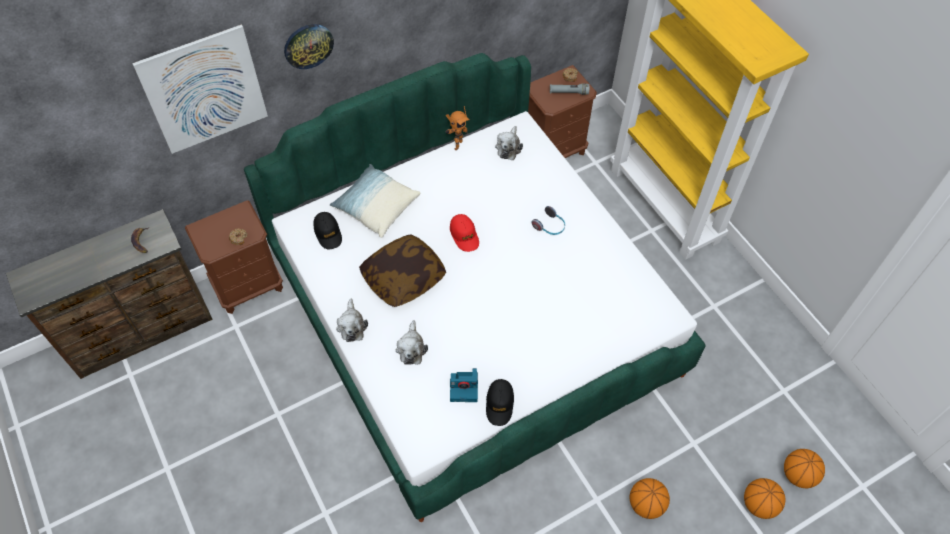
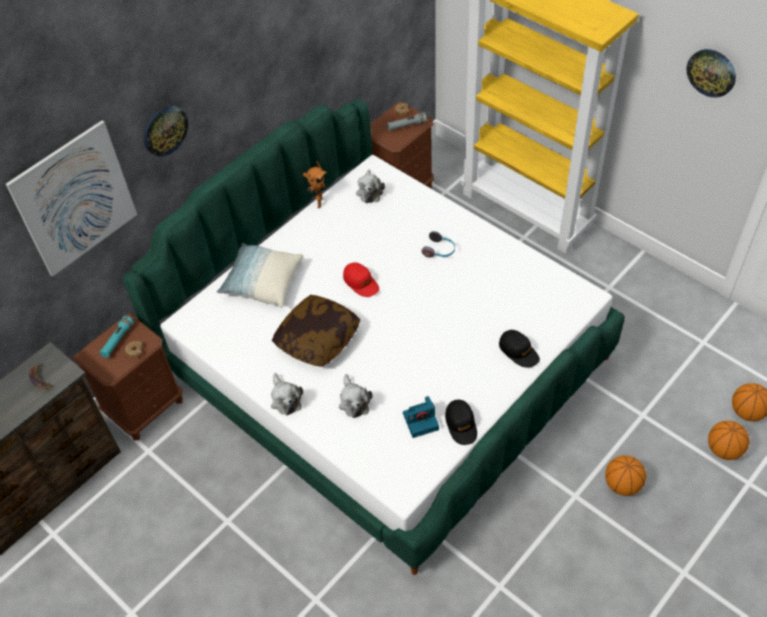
camera: 15 degrees left, 5 degrees down
(228, 223) = (118, 340): none -> turquoise flashlight
(328, 233) = (224, 320): black cap -> black cap (519, 351)
(864, 136) = (711, 72): none -> wall clock

